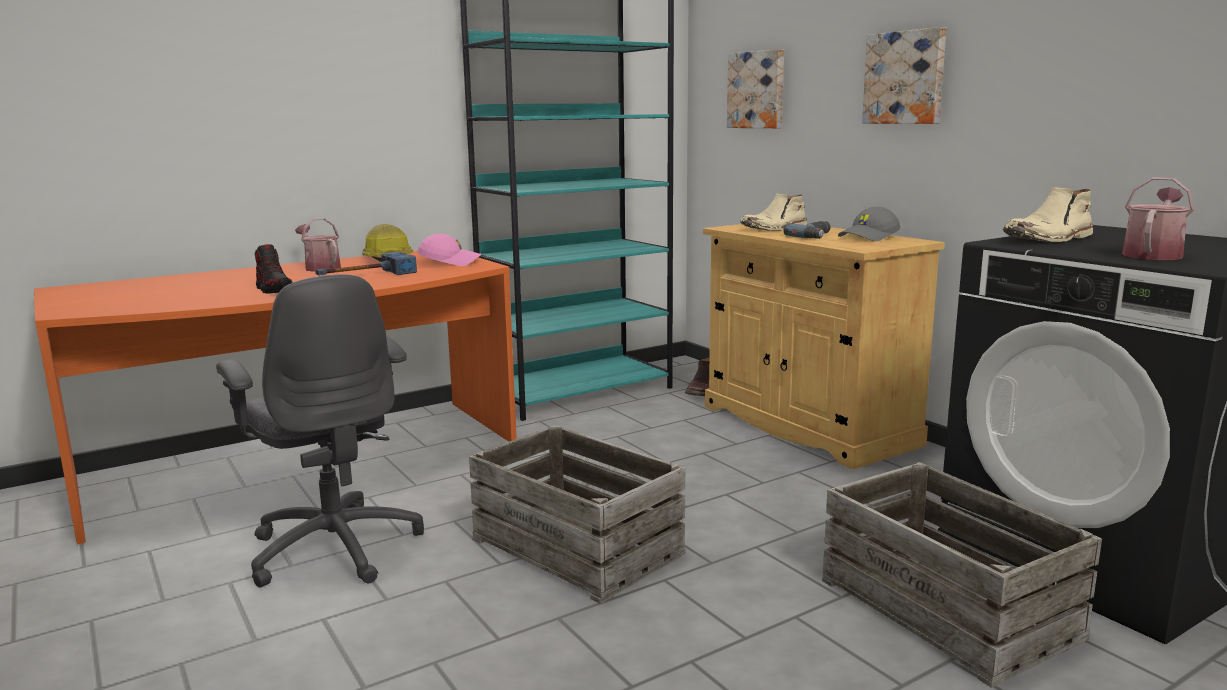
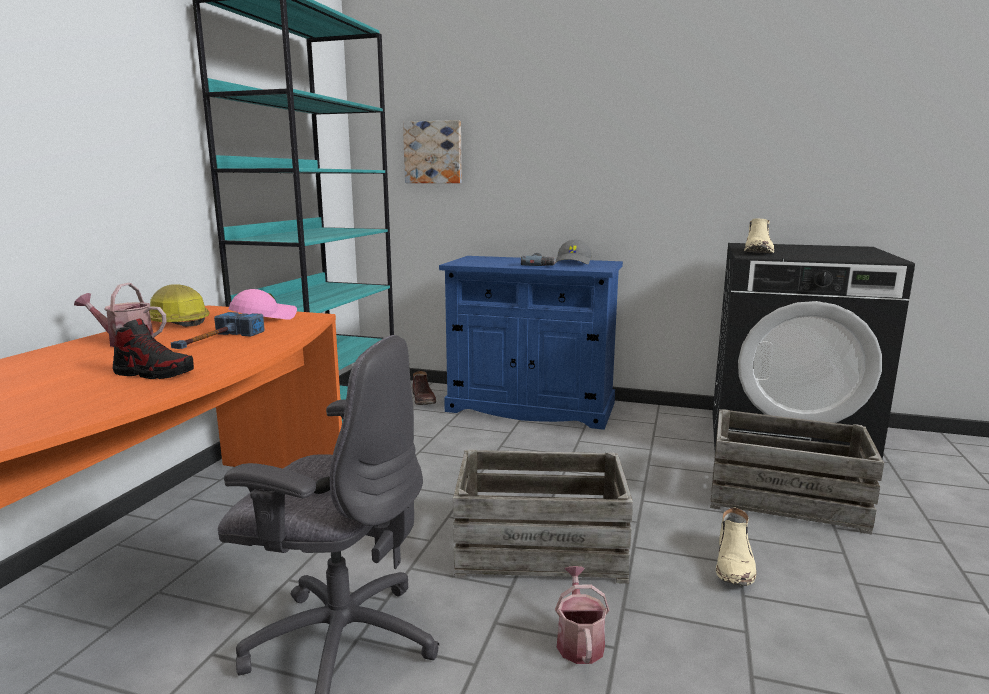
camera: 40 degrees left, 0 degrees up
(775, 228) = (492, 261): beige boot -> beige boot (734, 565)
(807, 425) = (530, 407): beige cabinet -> blue cabinet
(905, 78) = (578, 146): picture -> none
(1153, 254) = (838, 255): watering can -> watering can (579, 641)

